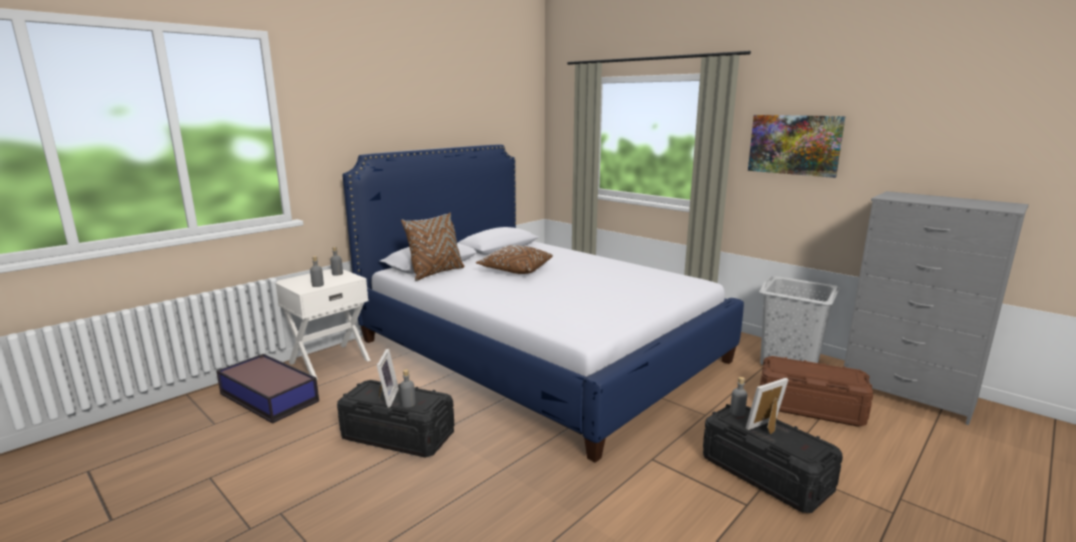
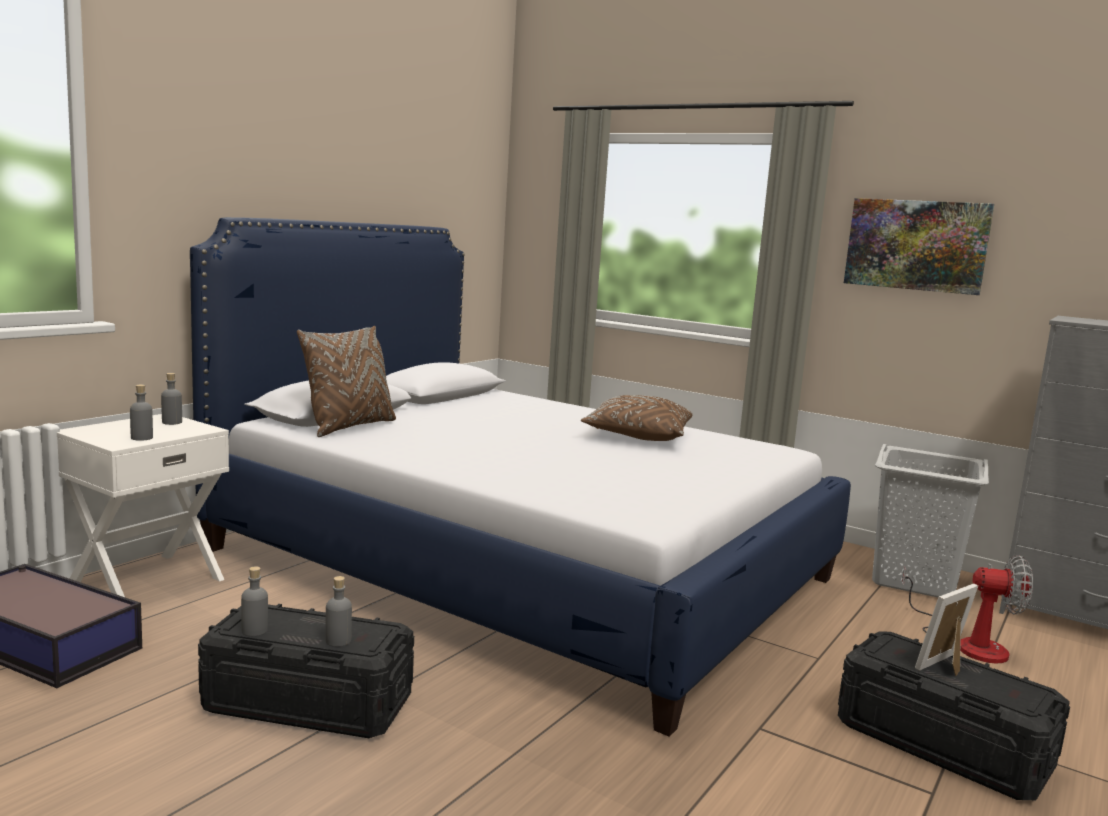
camera: 10 degrees left, 5 degrees down
(386, 398) = (293, 631): picture frame -> none
(515, 270) = (484, 426): brown pillow -> brown pillow (637, 436)
(737, 412) = (892, 645): grey bottle -> grey bottle (254, 630)
(809, 407) = (968, 643): brown storage box -> fan

